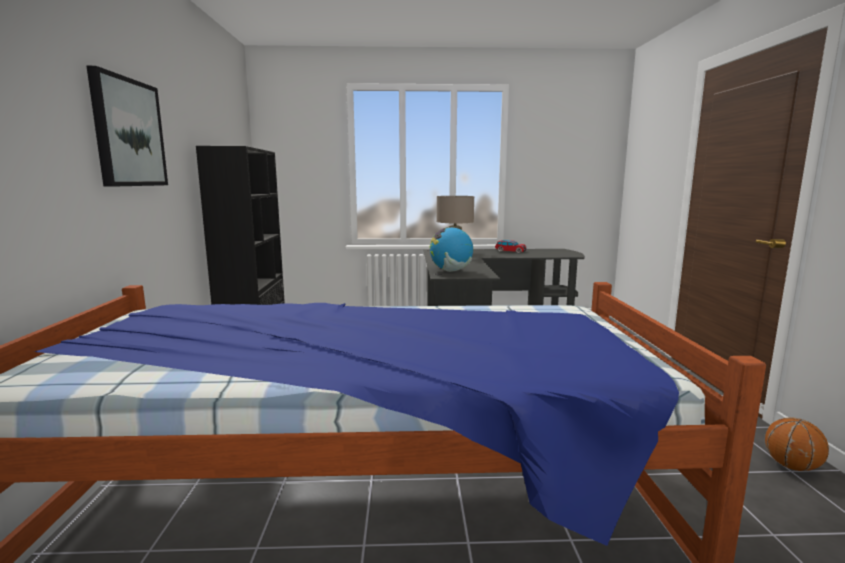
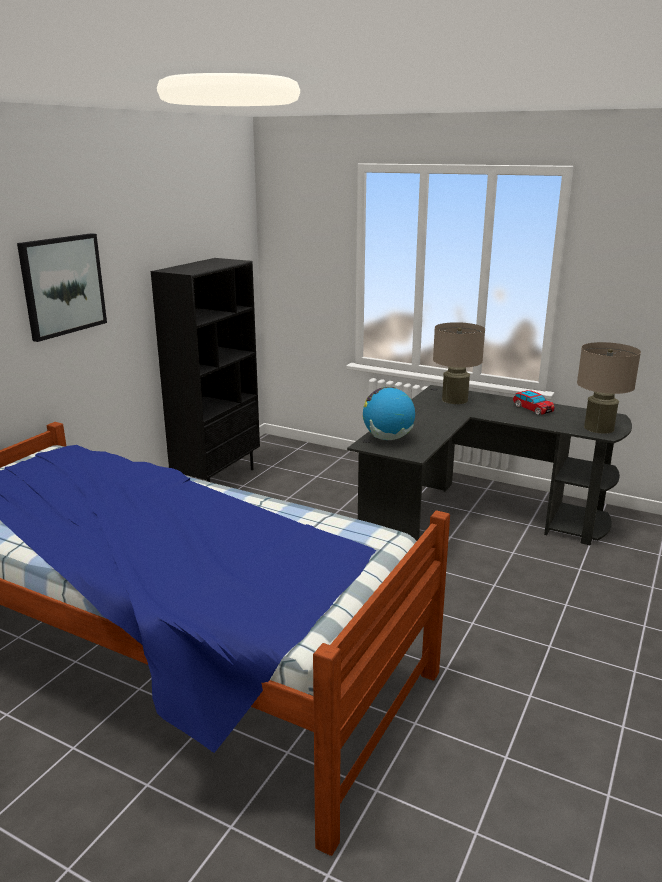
camera: 30 degrees right, 10 degrees up
(564, 254) = (598, 428): none -> beige table lamp
(791, 466) = (618, 791): basketball -> none

